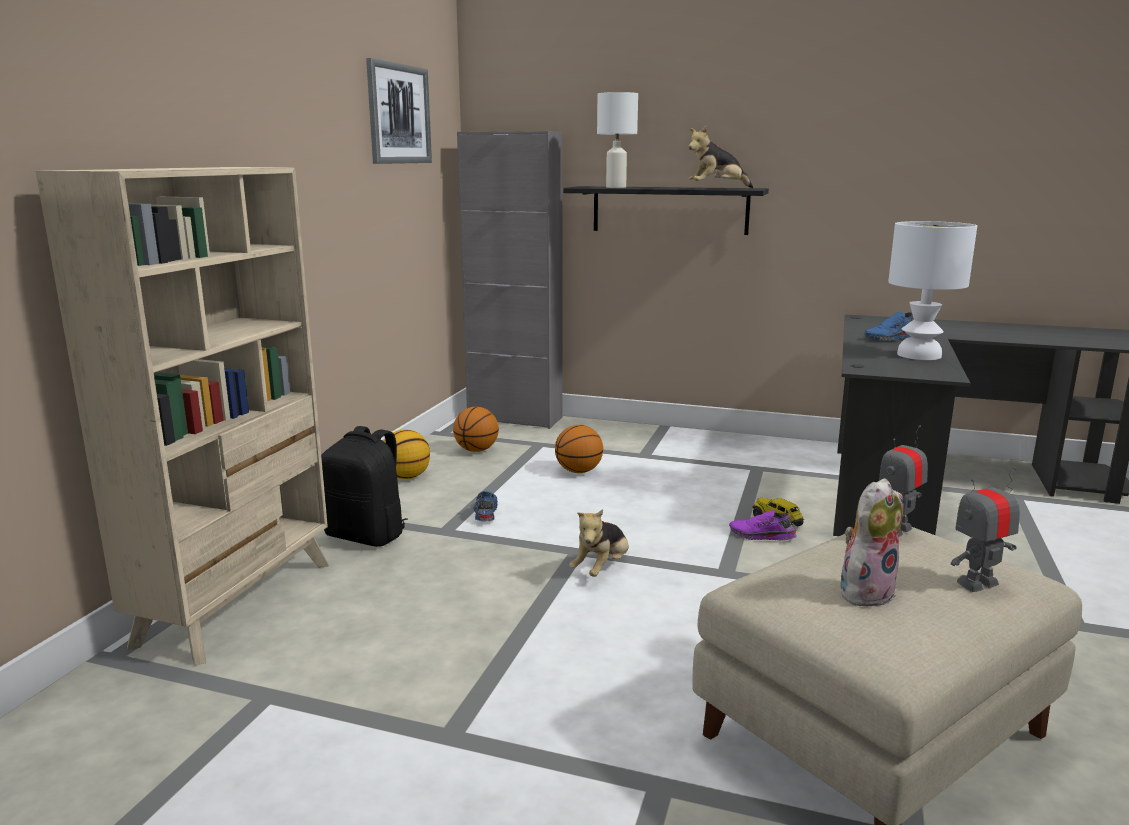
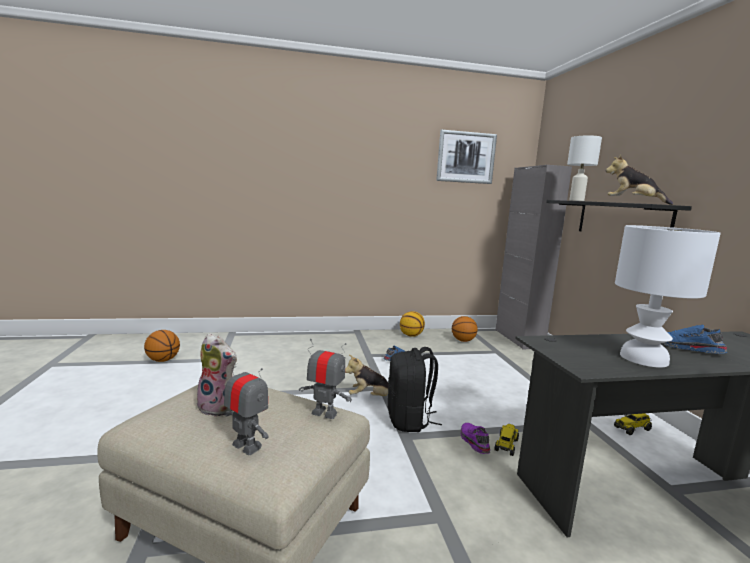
camera: 60 degrees right, 5 degrees down
(238, 602) = (277, 339): beige bookcase -> none
(367, 535) = (347, 343): black backpack -> black backpack (409, 420)
(578, 471) = (478, 368): basketball -> basketball (163, 360)
(778, 454) = (632, 428): none -> toy truck

